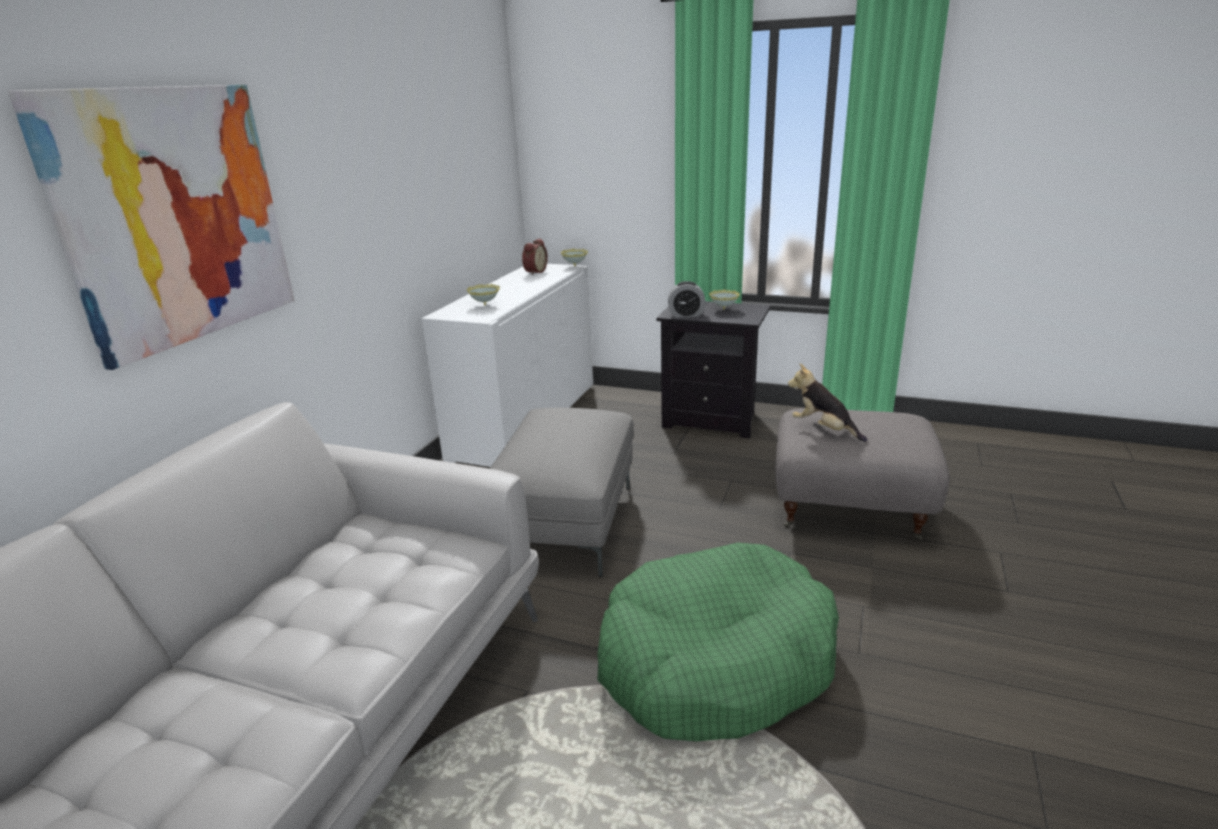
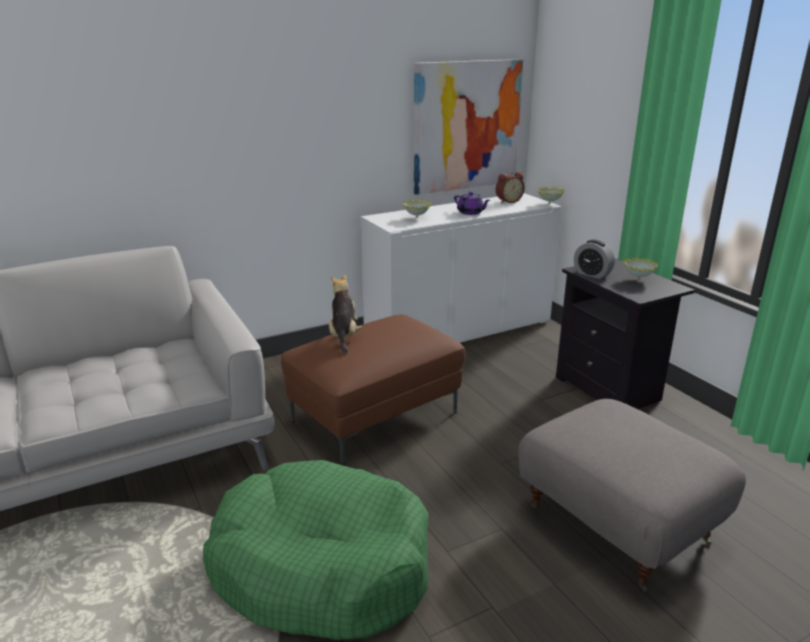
camera: 40 degrees right, 0 degrees up
(176, 217) = (136, 108): picture -> picture (466, 126)
(524, 288) = (470, 212): none -> purple teapot
(568, 525) = (375, 418): grey ottoman -> brown ottoman
(823, 429) = (592, 427): plush toy -> plush toy (344, 336)

